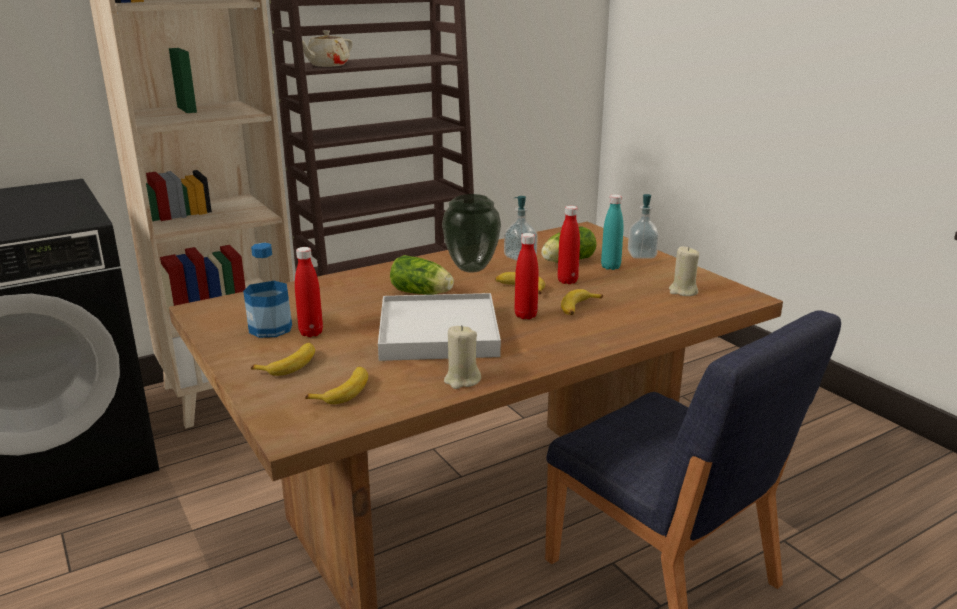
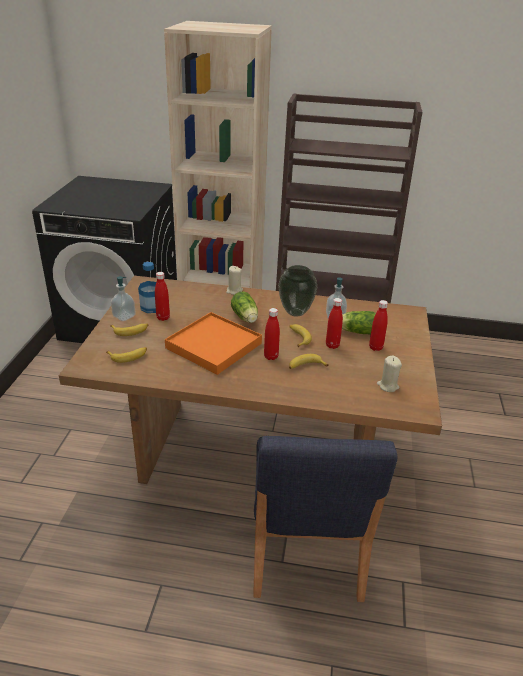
camera: 40 degrees right, 10 degrees up
(327, 65) = (313, 146): beige teapot -> none
(439, 333) = (214, 346): white tray -> orange tray
(462, 380) = (180, 378): beige candle -> beige candle (234, 291)
(610, 267) = (375, 347): turquoise bottle -> red bottle
(641, 255) = (412, 348): soap dispenser -> soap dispenser (124, 316)

